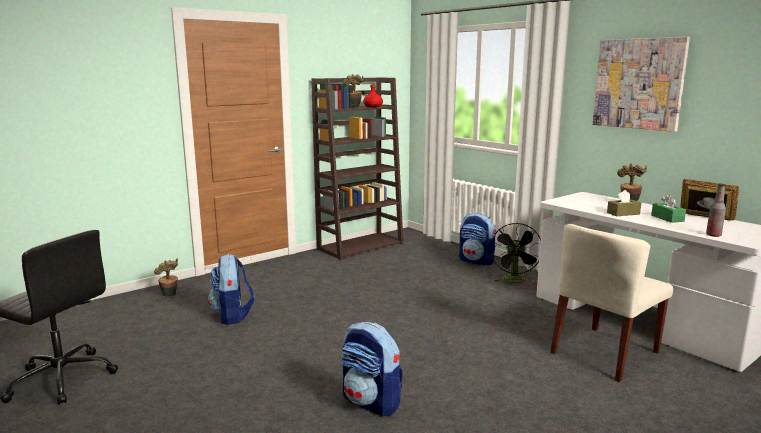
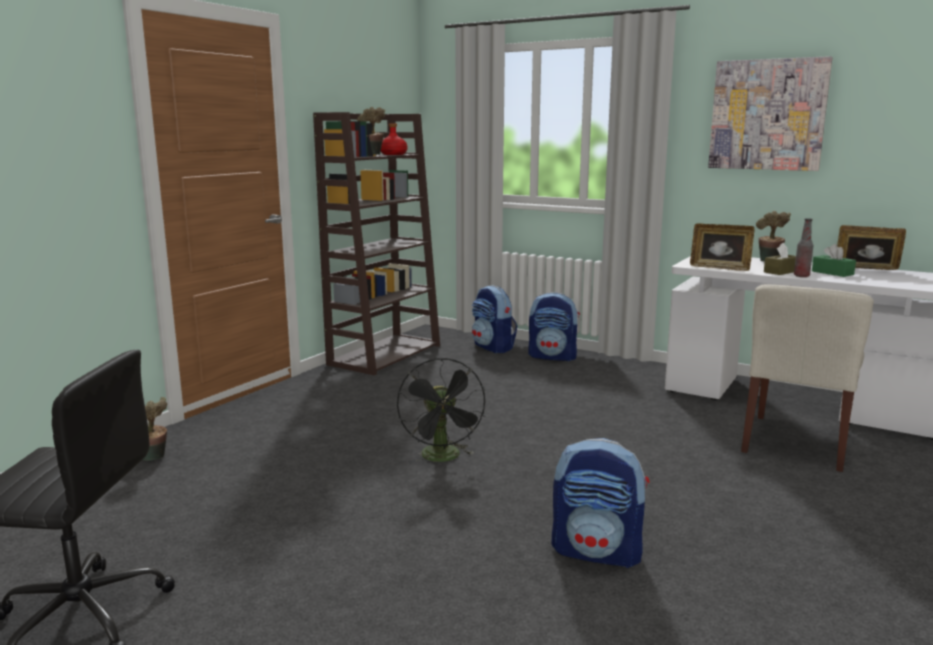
camera: 20 degrees left, 0 degrees up
(232, 315) = (287, 472): backpack -> backpack (493, 347)
(515, 281) = (621, 375): black fan -> black fan (443, 458)
(576, 206) = (720, 268): none -> picture frame
(713, 235) = (905, 285): bottle -> bottle (801, 276)

